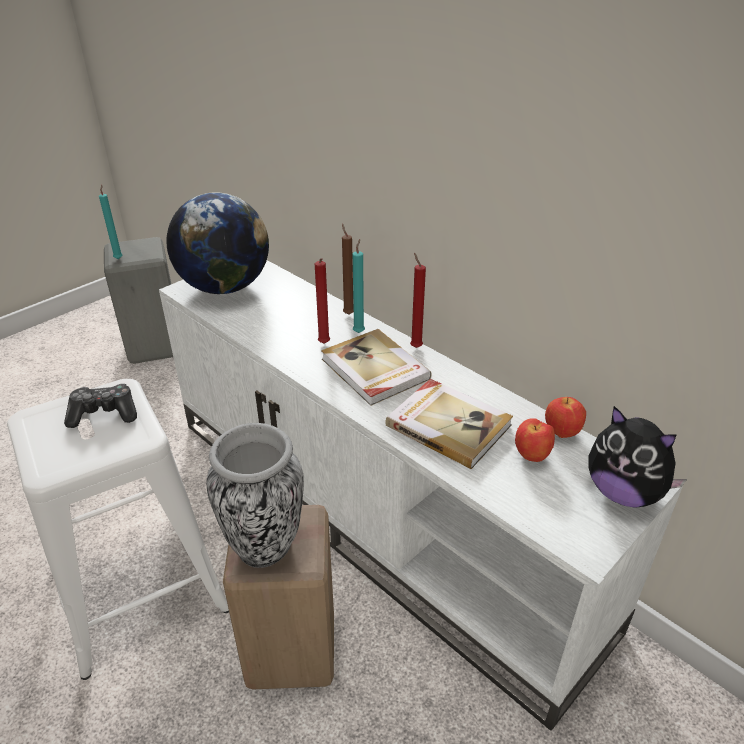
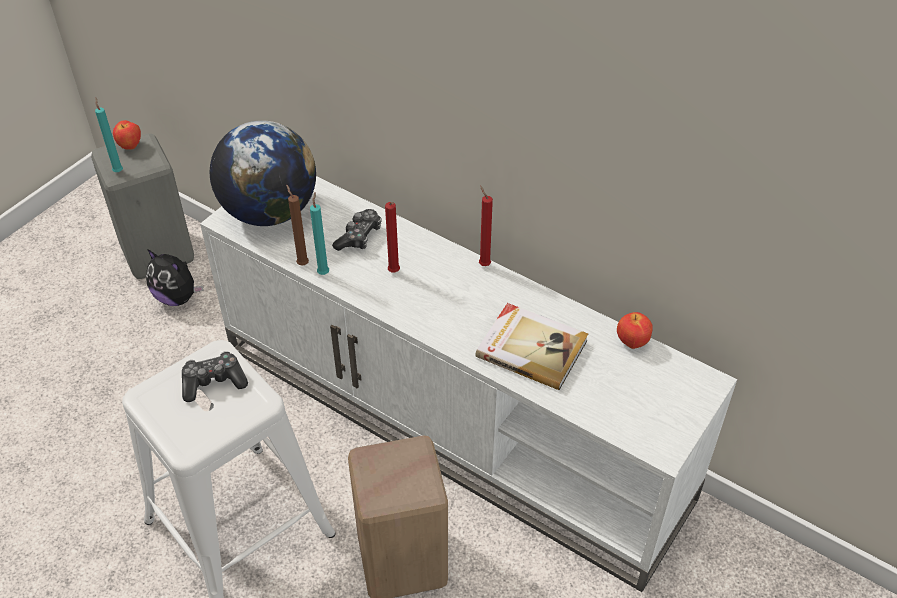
camera: 10 degrees left, 10 degrees up
(264, 546) = (387, 482): vase -> none
(300, 313) = (359, 237): none -> game controller
(348, 313) = (407, 231): brown candle -> brown candle (302, 263)
(359, 331) = (425, 253): turquoise candle -> turquoise candle (324, 272)
(374, 370) = (450, 297): book -> none
(532, 456) = (609, 370): apple -> apple (130, 146)
(623, 492) = (689, 394): plush toy -> plush toy (177, 297)

